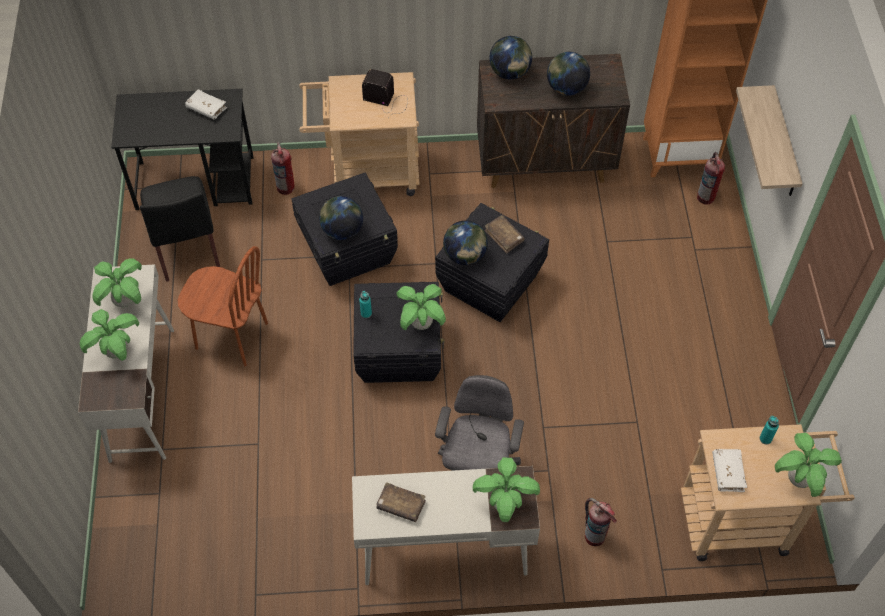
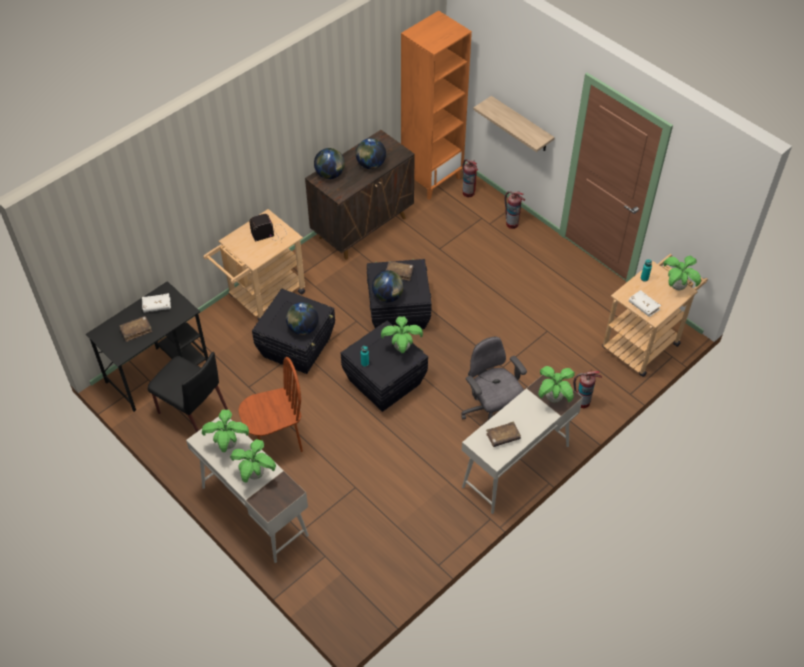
camera: 40 degrees left, 5 degrees down
(163, 122) = (136, 330): none -> brown book
(286, 187) = (220, 336): fire extinguisher -> fire extinguisher (512, 223)

